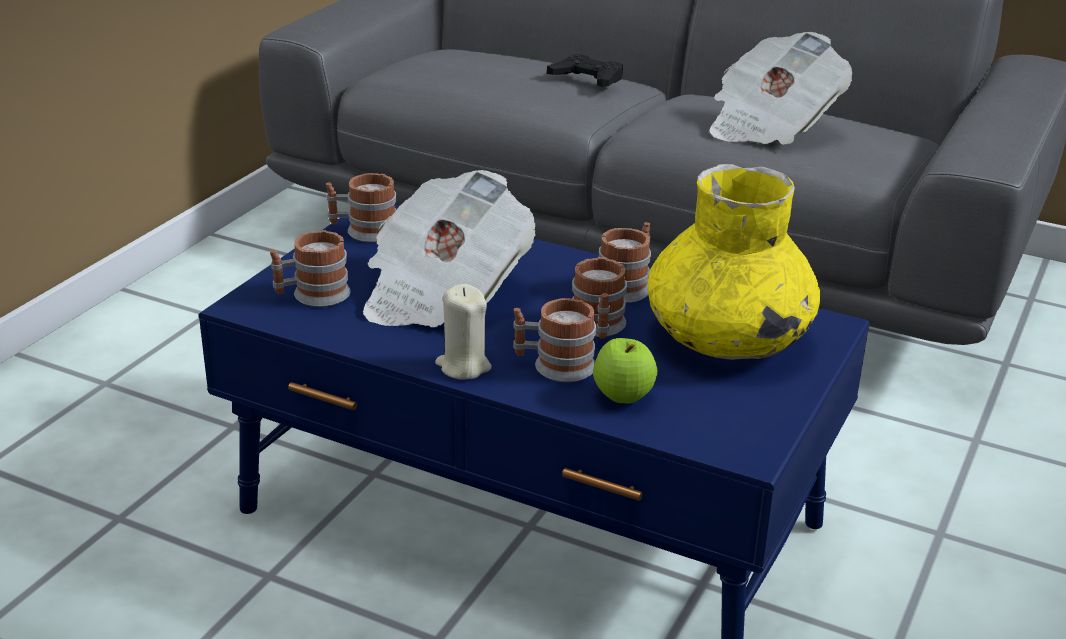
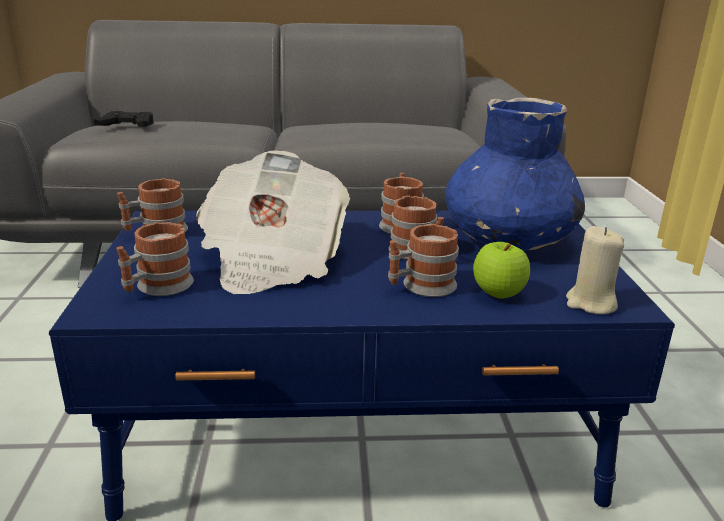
camera: 30 degrees left, 5 degrees down
(463, 366) = (353, 306): beige candle -> beige candle (590, 303)
(587, 78) = (229, 121): black game controller -> black game controller (127, 126)
(726, 339) = (508, 240): yellow vase -> blue vase
(770, 125) = (376, 126): newspaper -> none

